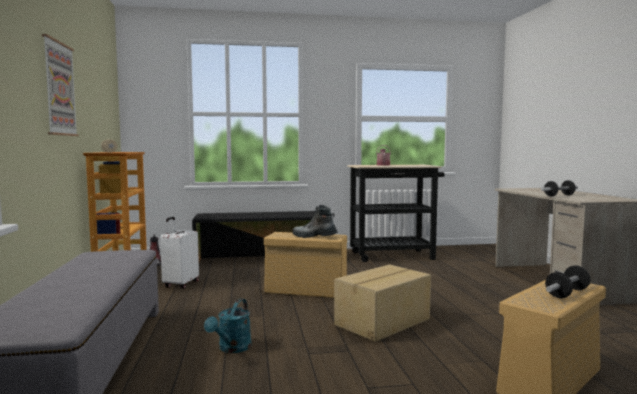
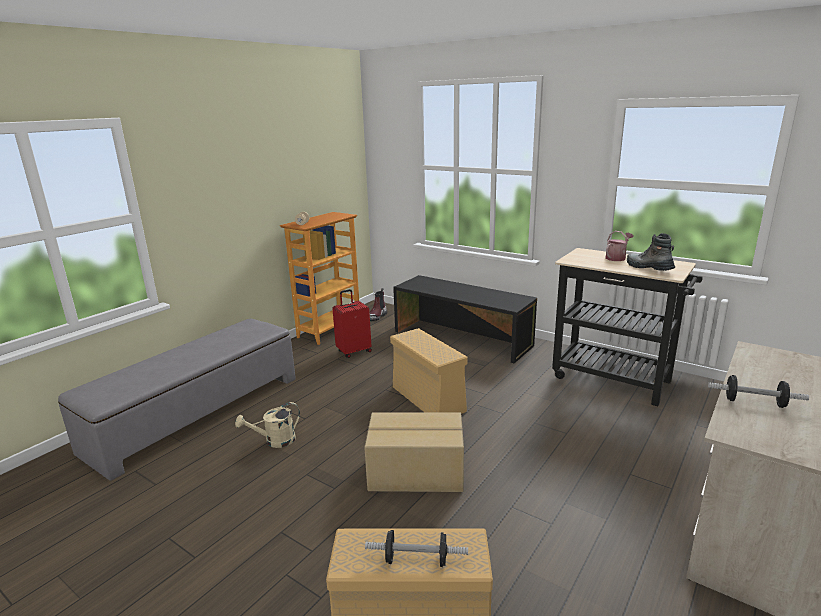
camera: 45 degrees right, 15 degrees up
(59, 89) = (241, 178): picture -> none
(180, 284) = (354, 351): white suitcase -> red suitcase
(232, 349) = (275, 441): turquoise watering can -> beige watering can
(314, 236) = (430, 349): boot -> boot (648, 268)

